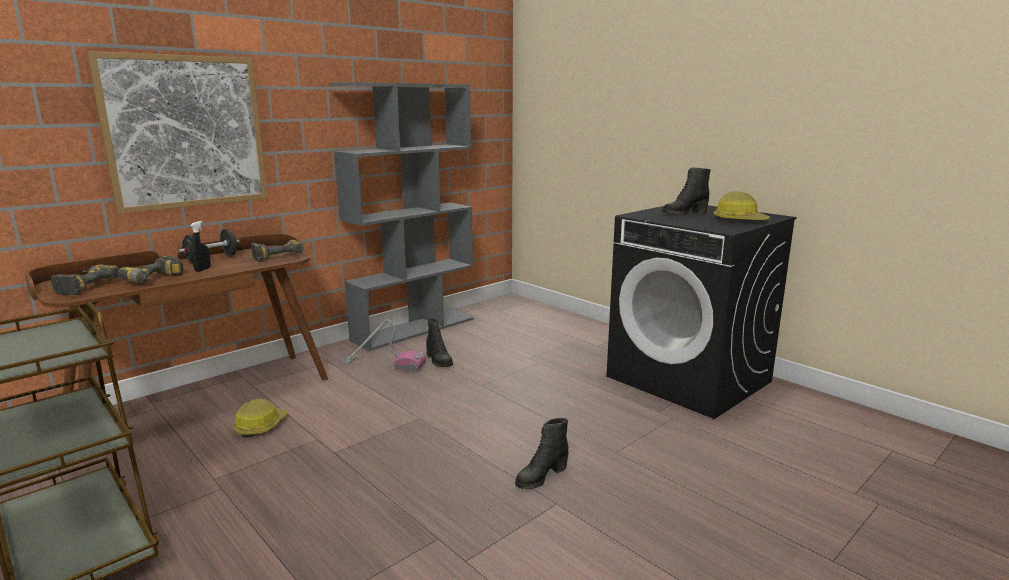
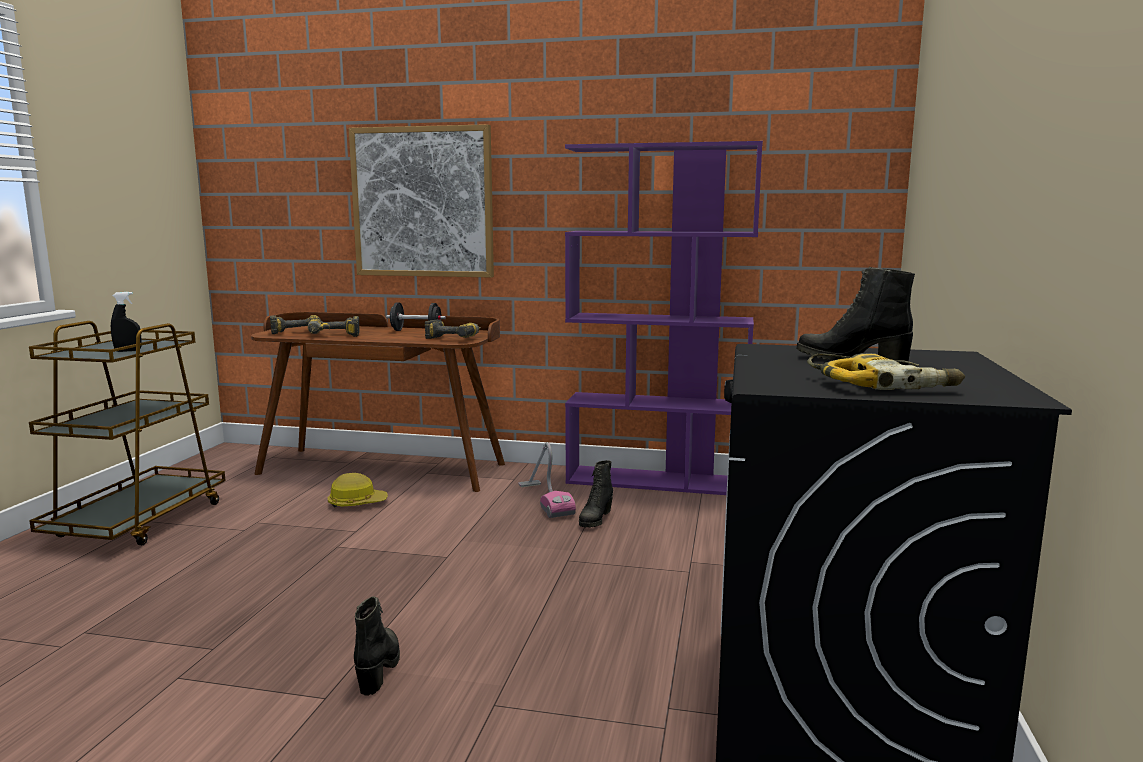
camera: 55 degrees right, 5 degrees down
(202, 269) = (380, 336): black spray bottle -> black spray bottle (128, 351)
(414, 329) = (657, 481): grey bookcase -> purple bookcase
(541, 477) = (379, 668): black boot -> black boot turned 75 degrees clockwise
(739, 221) = (882, 385): hard hat -> power drill

